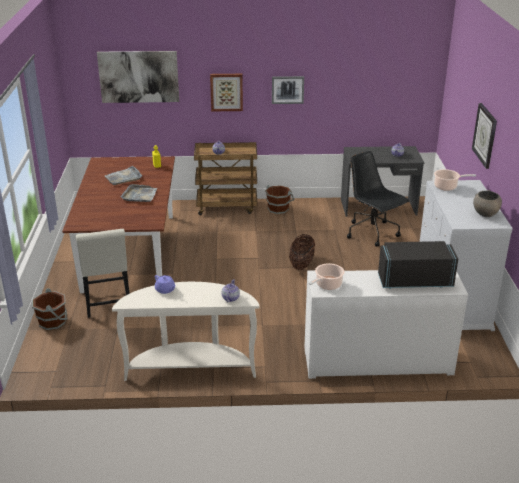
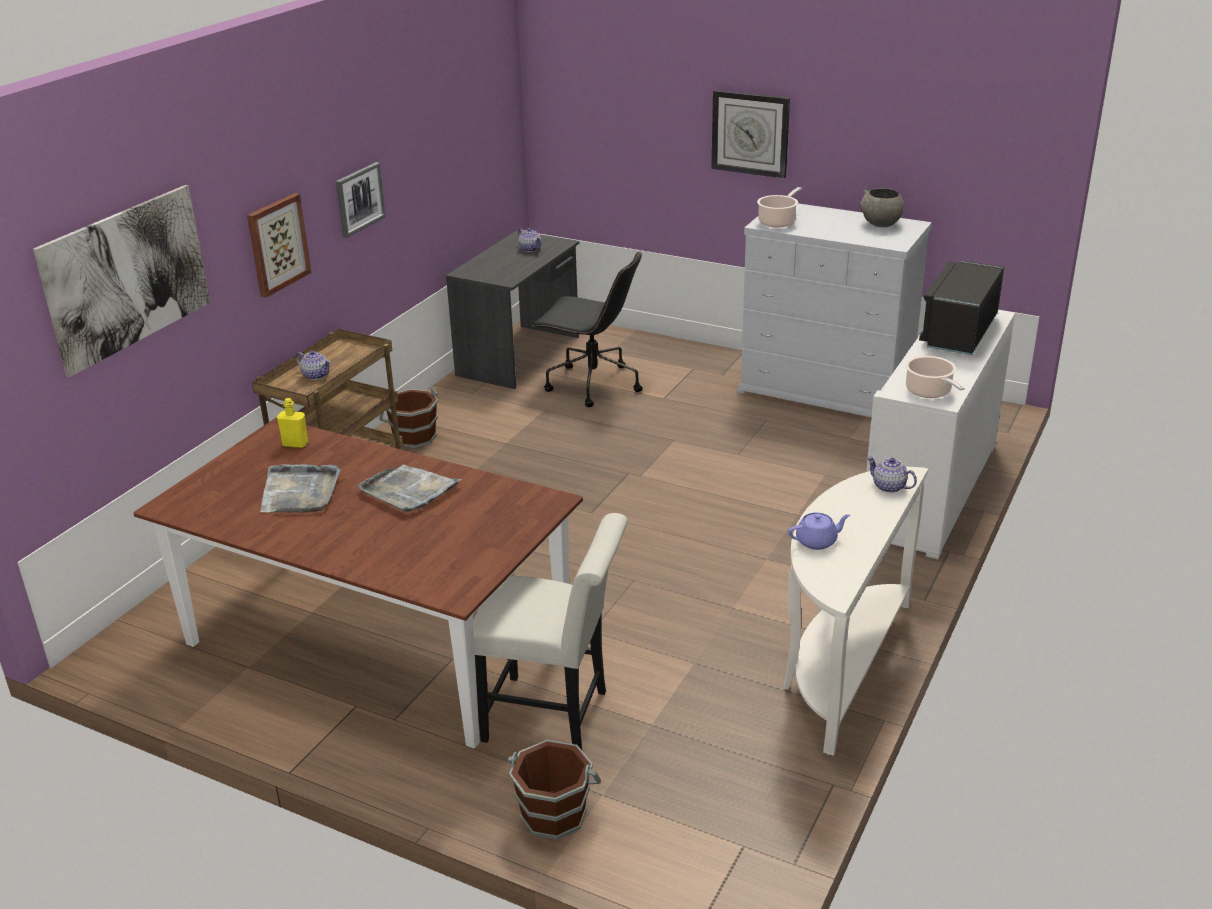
camera: 60 degrees left, 0 degrees up
(301, 264) = (619, 470): basket -> none
(373, 233) = (591, 384): black office chair -> black office chair turned 150 degrees counterclockwise

